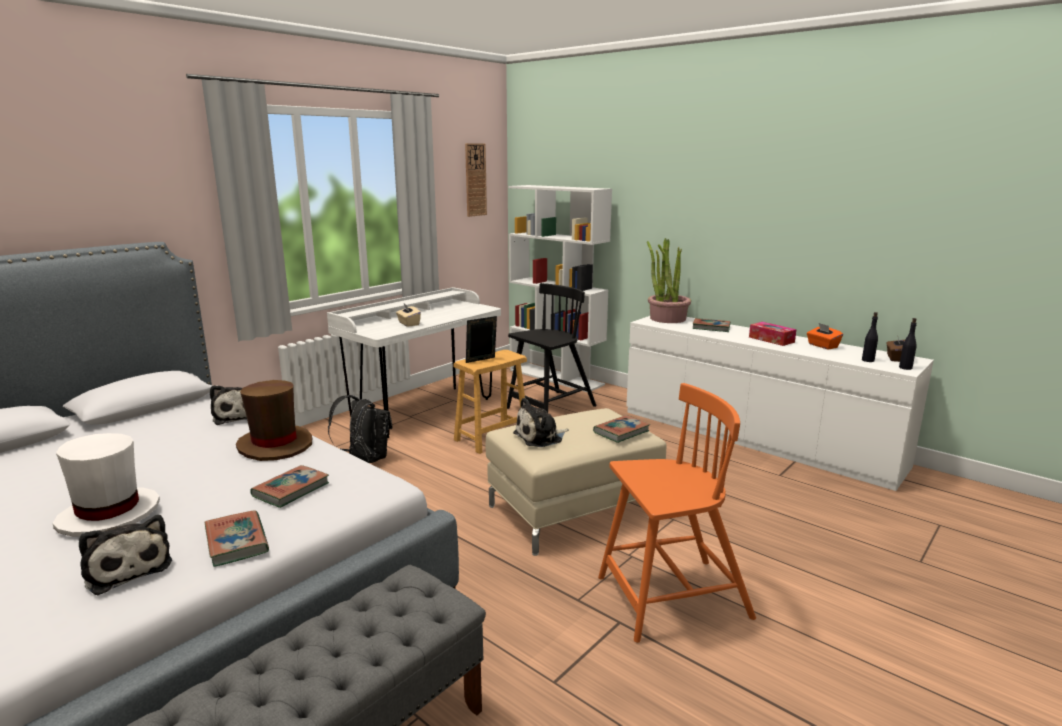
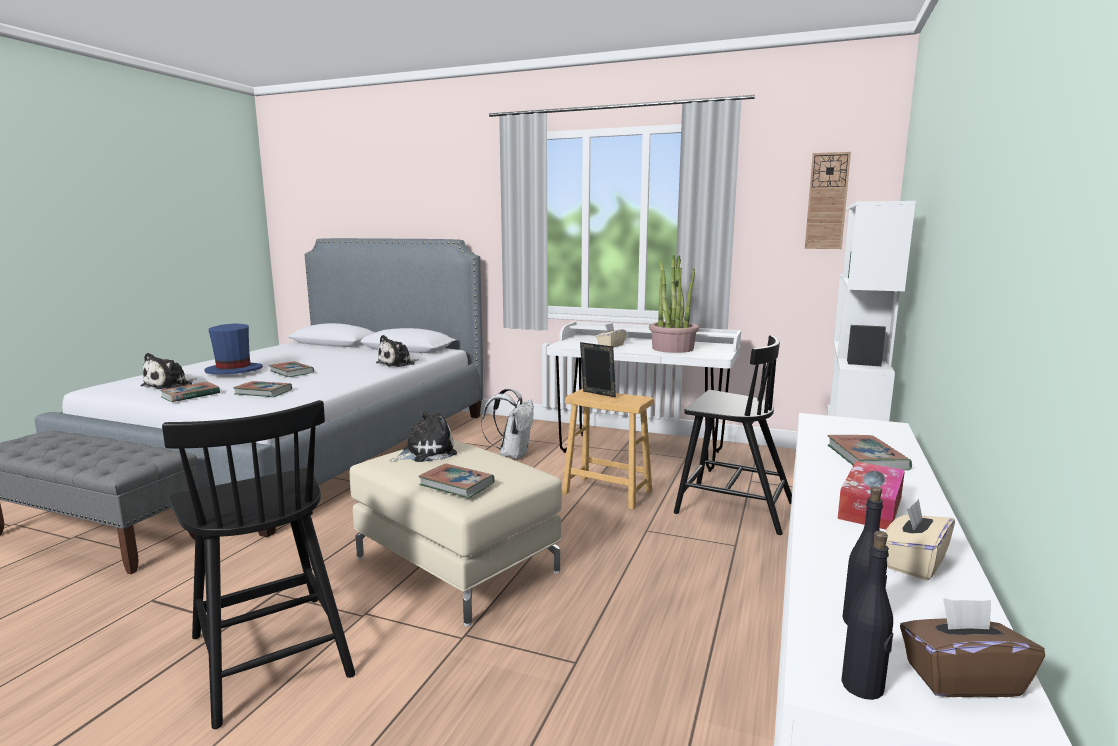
camera: 70 degrees right, 5 degrees down
(109, 515) = (234, 371): white hat -> blue hat
(187, 474) = (291, 372): none -> book
(275, 445) = (342, 378): brown hat -> none
(365, 459) = (512, 454): black backpack -> white backpack
(540, 437) = (425, 453): plush toy -> plush toy turned 105 degrees clockwise
(667, 318) = (868, 429): potted plant -> potted plant (672, 348)
(670, 599) = (270, 653): orange chair -> black chair
(822, 346) = (913, 562): orange tissue box -> beige tissue box

